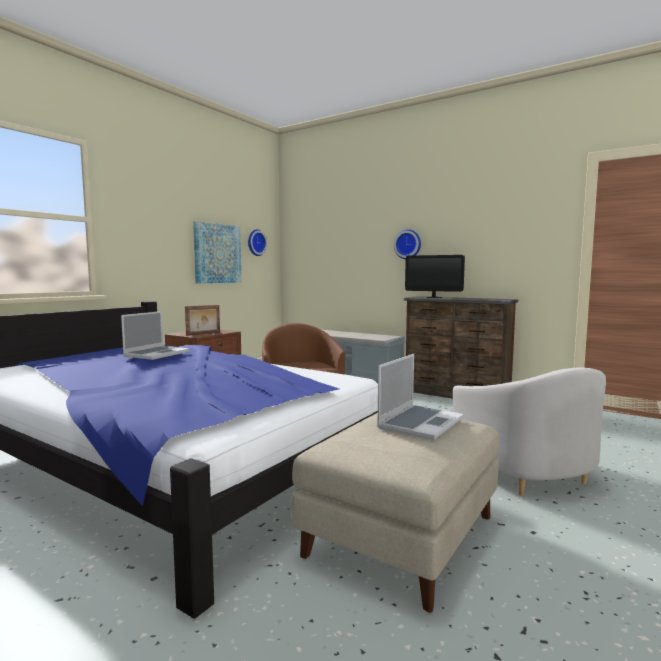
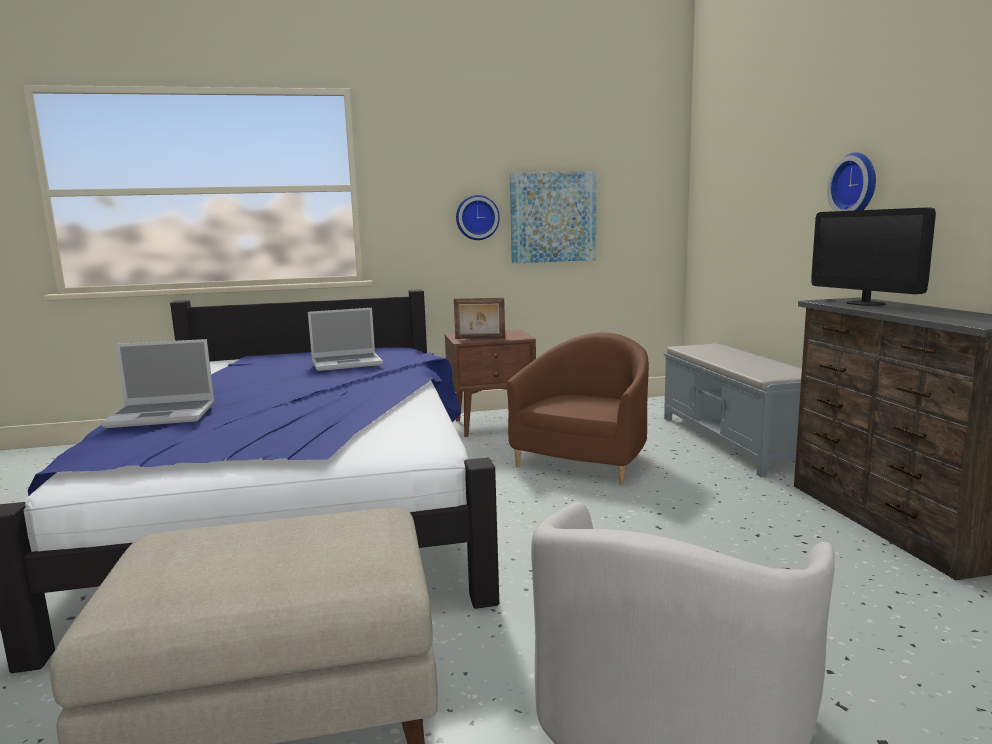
camera: 45 degrees right, 5 degrees up
(255, 242) = (631, 194): wall clock -> wall clock (477, 217)
(420, 423) = (318, 547): laptop -> laptop (164, 415)

